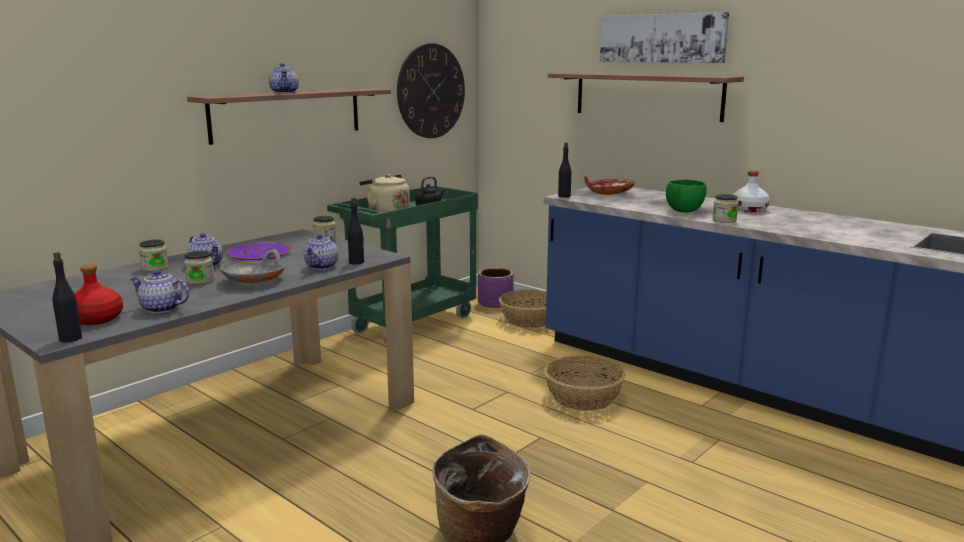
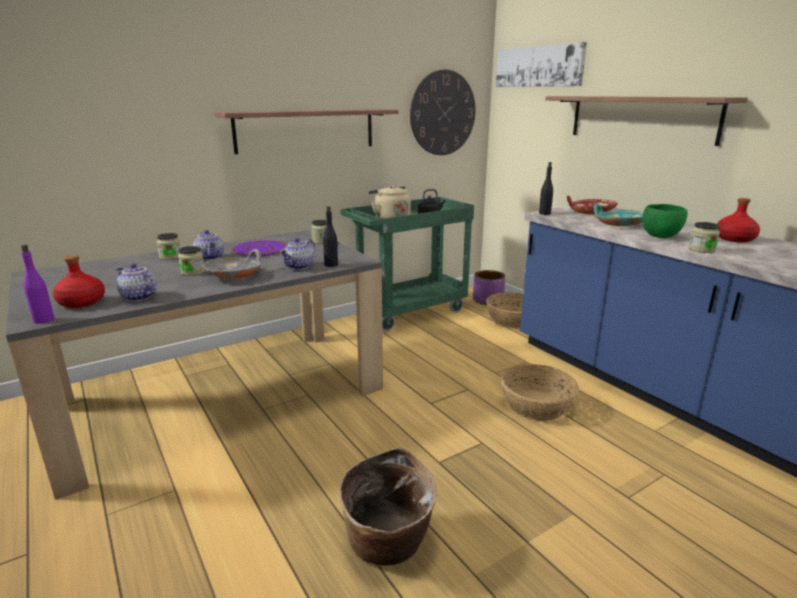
camera: 15 degrees right, 5 degrees up
(70, 338) = (44, 320): black bottle -> purple bottle
(285, 92) = (300, 110): teapot -> none
(641, 203) = (619, 225): none -> turquoise bowl
(661, 38) = (662, 59): picture -> picture (539, 66)
(749, 209) = (735, 239): white bottle -> red bottle

